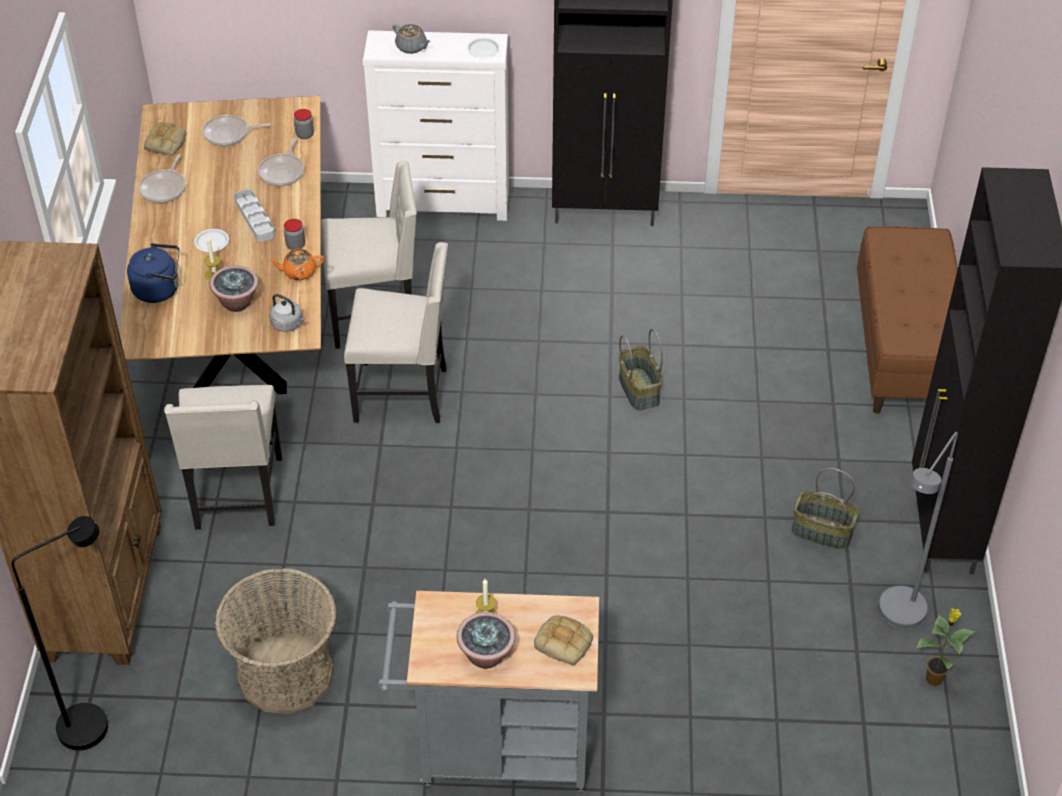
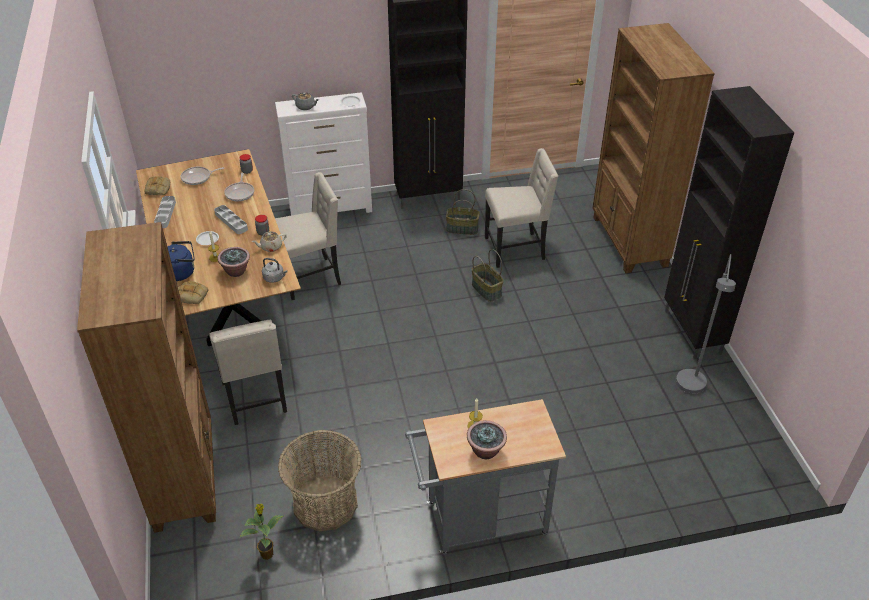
camera: 15 degrees left, 5 degrees down
(95, 720) = (203, 563): black floor lamp -> none
(164, 188) = (165, 214): frying pan -> grey tray
(299, 272) = (270, 247): orange teapot -> beige teapot
(403, 394) = (344, 318): beige chair -> beige chair (516, 249)
(565, 642) = (533, 431): bread -> bread (192, 295)
(821, 532) = (625, 349): basket -> basket (462, 229)
(904, 351) = (629, 242): brown bench -> brown bookcase
(934, 677) = (726, 417): potted plant -> potted plant (267, 553)

